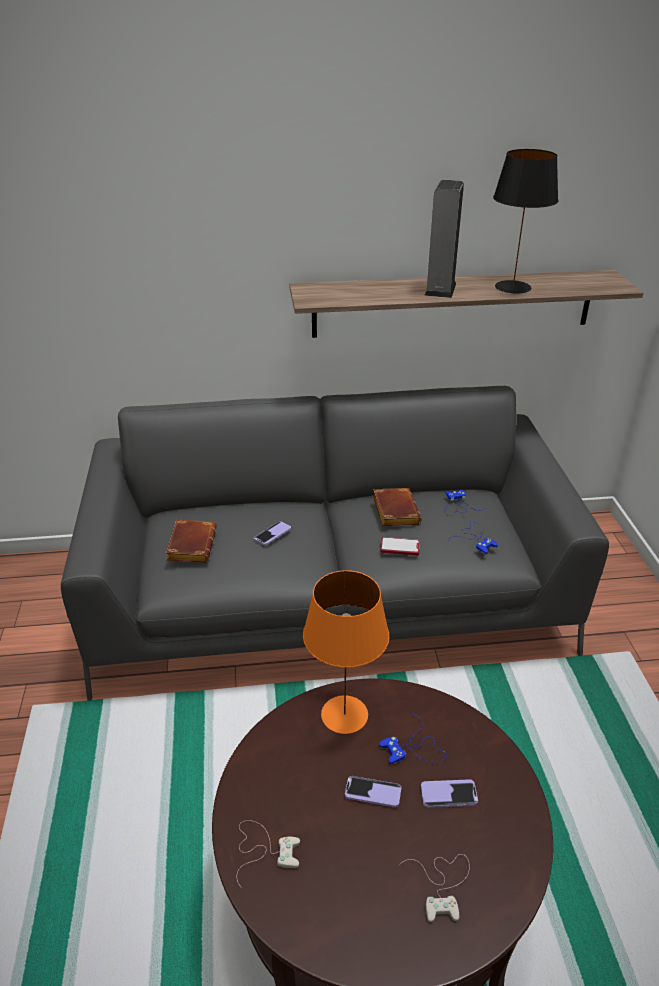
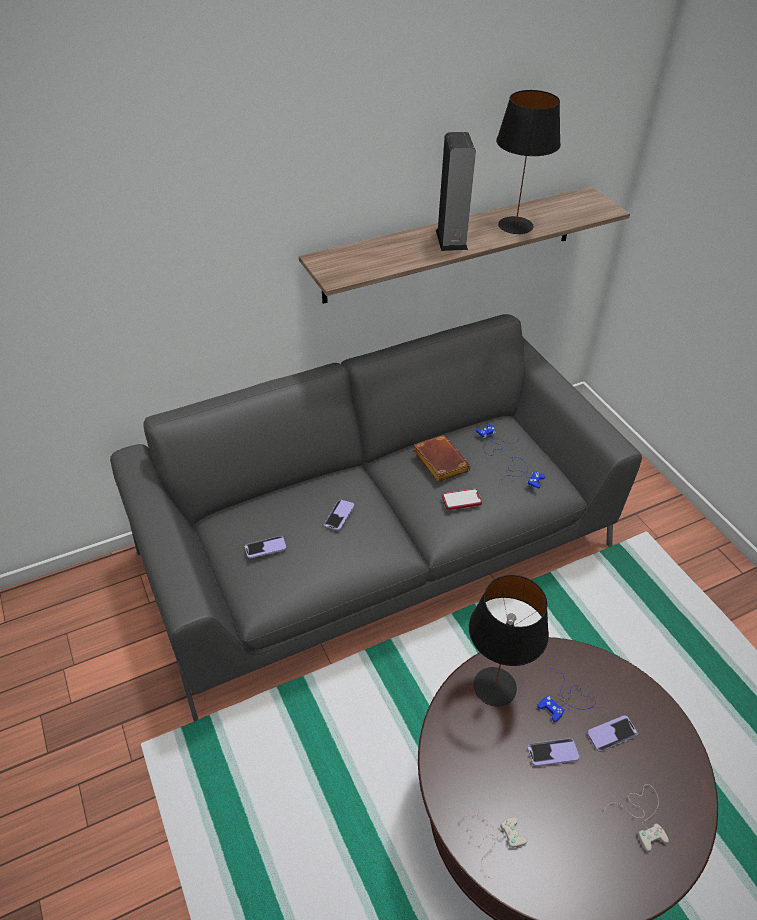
camera: 20 degrees left, 10 degrees up
(190, 544) = (265, 548): brown book -> phone
(344, 715) = (495, 687): orange table lamp -> black table lamp

